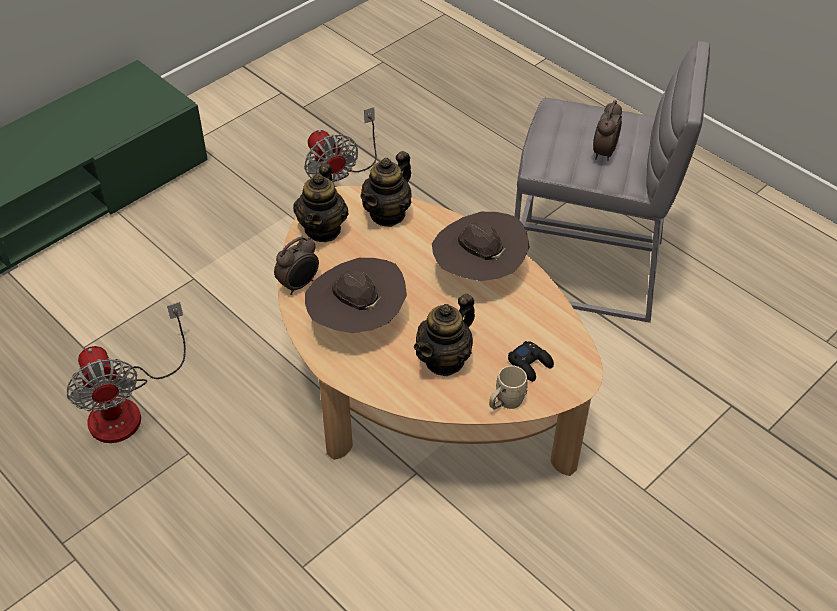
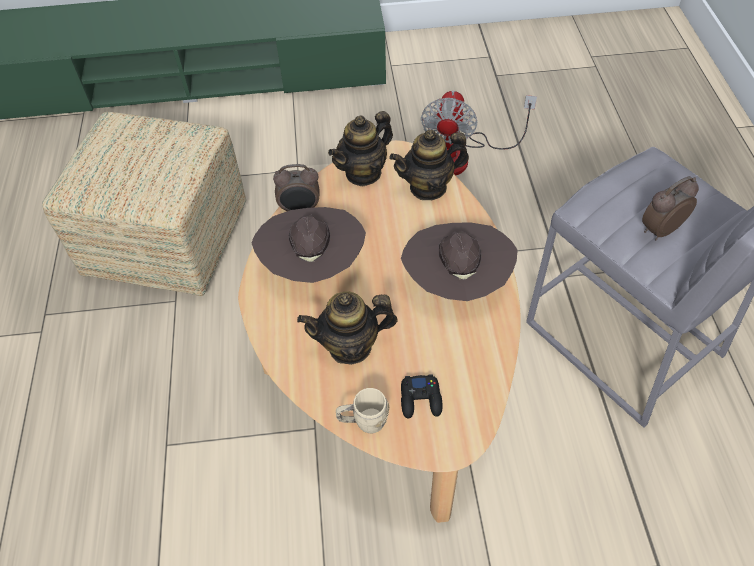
camera: 40 degrees right, 5 degrees up
(127, 406) = (170, 241): fan -> ottoman

